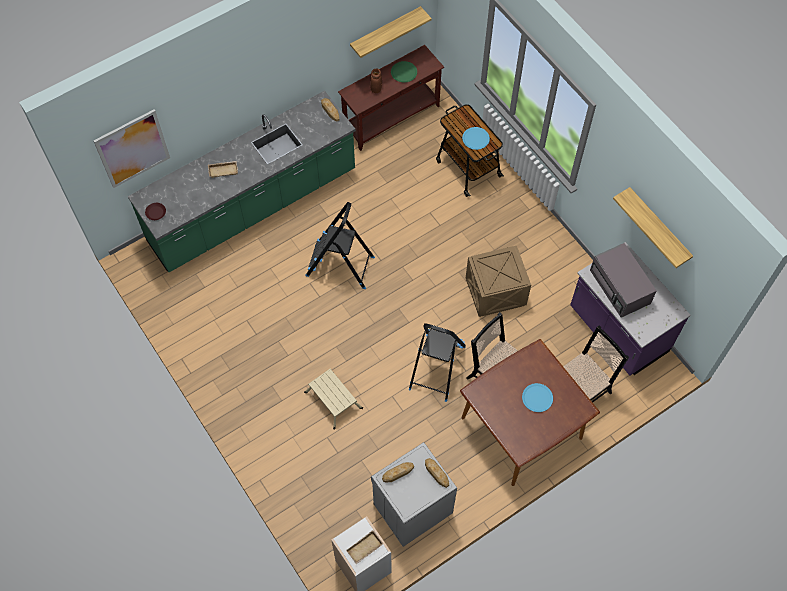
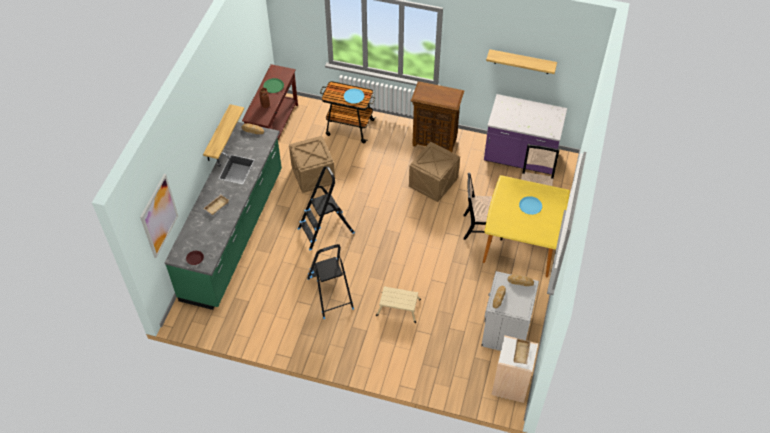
camera: 40 degrees left, 10 degrees down
(383, 196) = (313, 175): none -> crate
(385, 32) = (253, 60): shelf -> shelf (217, 134)
(437, 366) = (441, 245): black step ladder -> black step ladder (330, 292)
(522, 428) = (521, 243): brown dining table -> yellow dining table
(542, 247) = (435, 142): none -> brown cabinet
(620, 287) = (518, 118): grey microwave -> none

